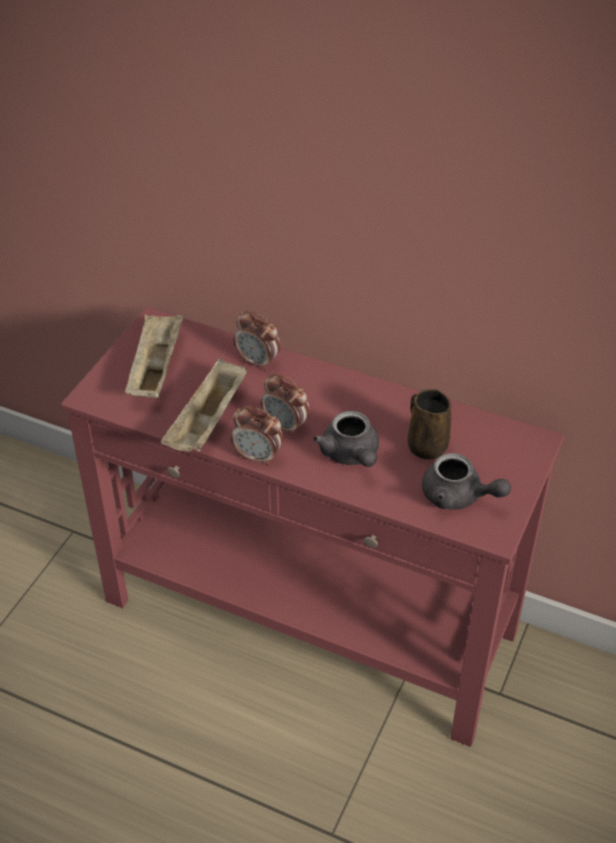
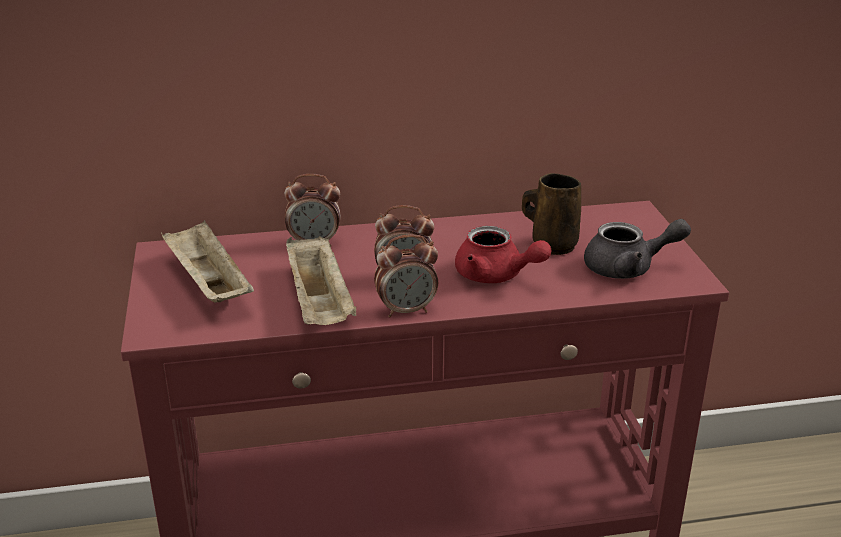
camera: 35 degrees left, 15 degrees down
(351, 455) = (496, 276): grey teapot -> red teapot

